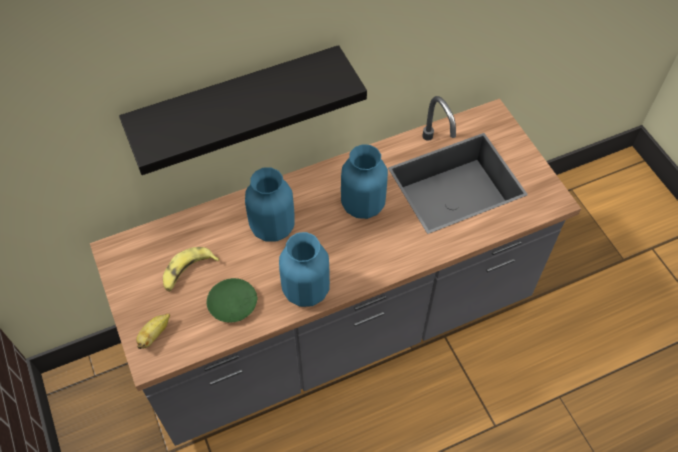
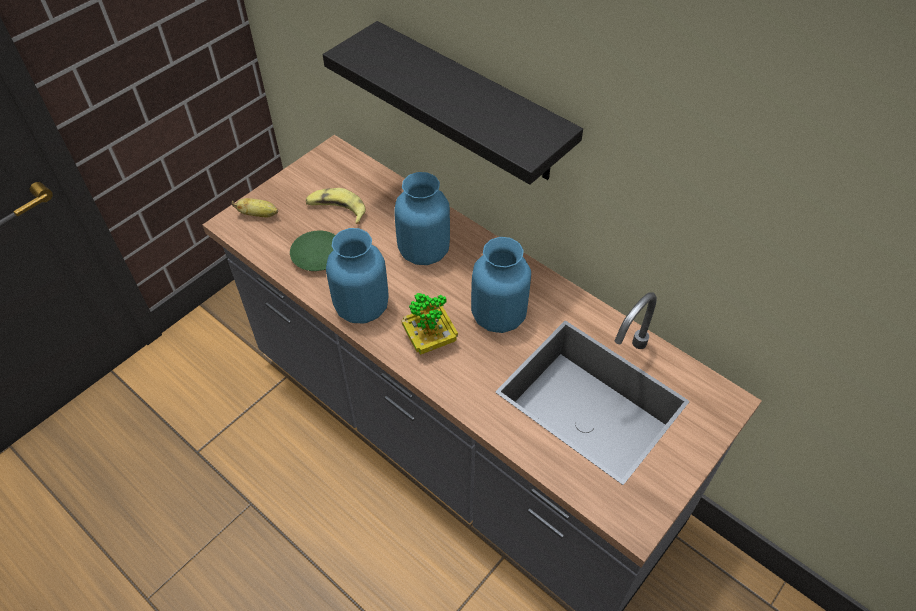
camera: 65 degrees right, 5 degrees down
(362, 255) = (430, 339): none -> potted plant

